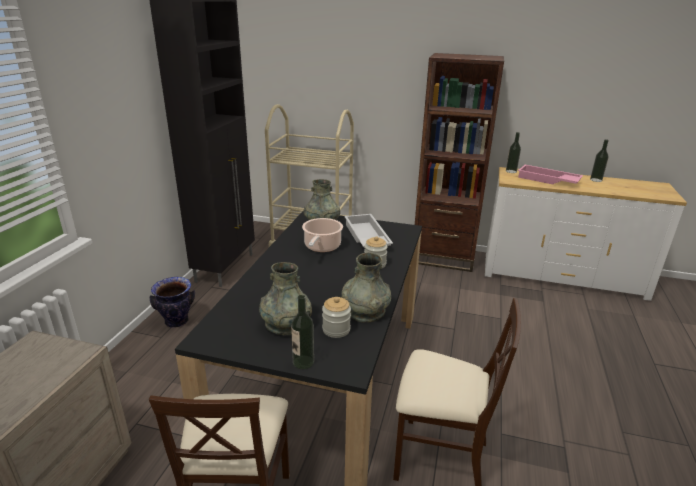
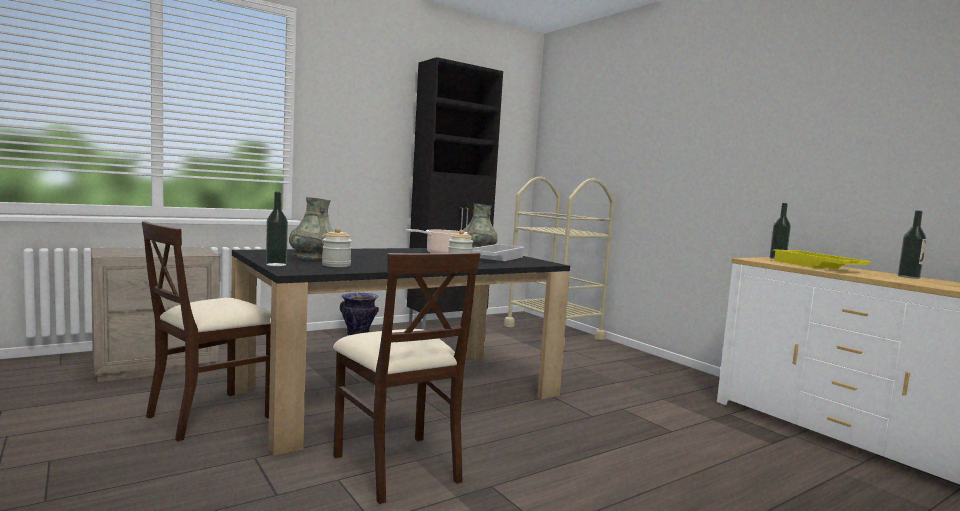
camera: 40 degrees right, 20 degrees down
(365, 310) = (382, 267): grey vase -> none
(443, 258) = (686, 377): brown bookcase -> none
(547, 180) = (816, 266): pink tray -> yellow tray

